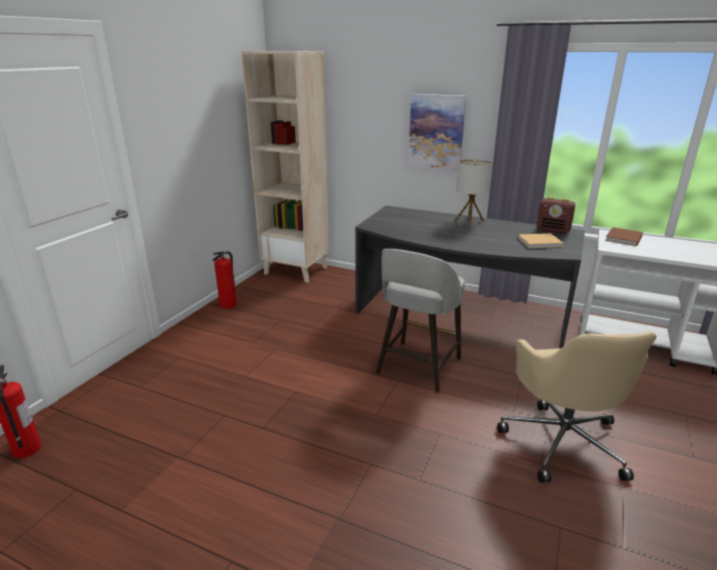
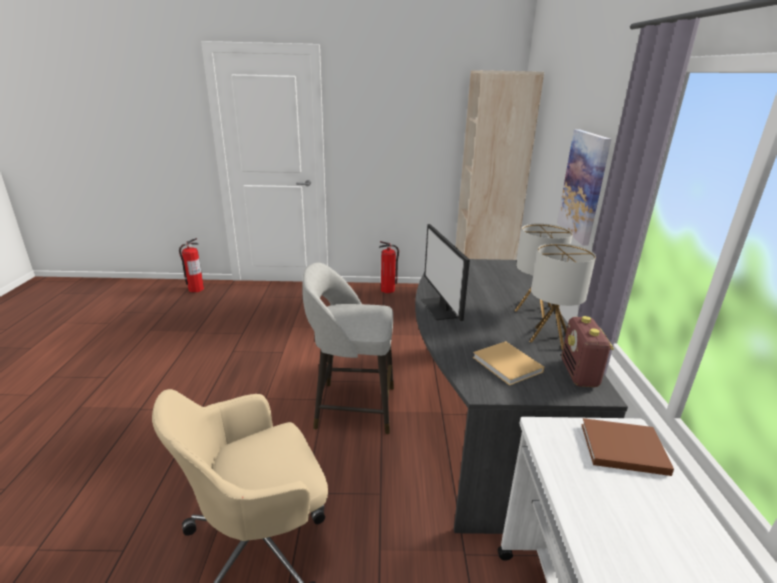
camera: 65 degrees right, 0 degrees up
(455, 242) = (442, 308): none -> monitor
(510, 226) = (549, 338): none -> table lamp

